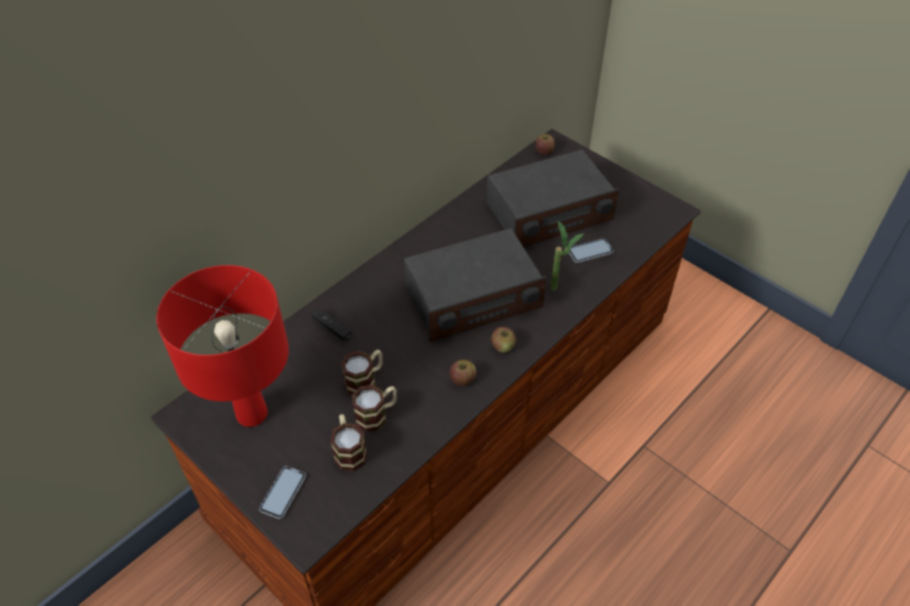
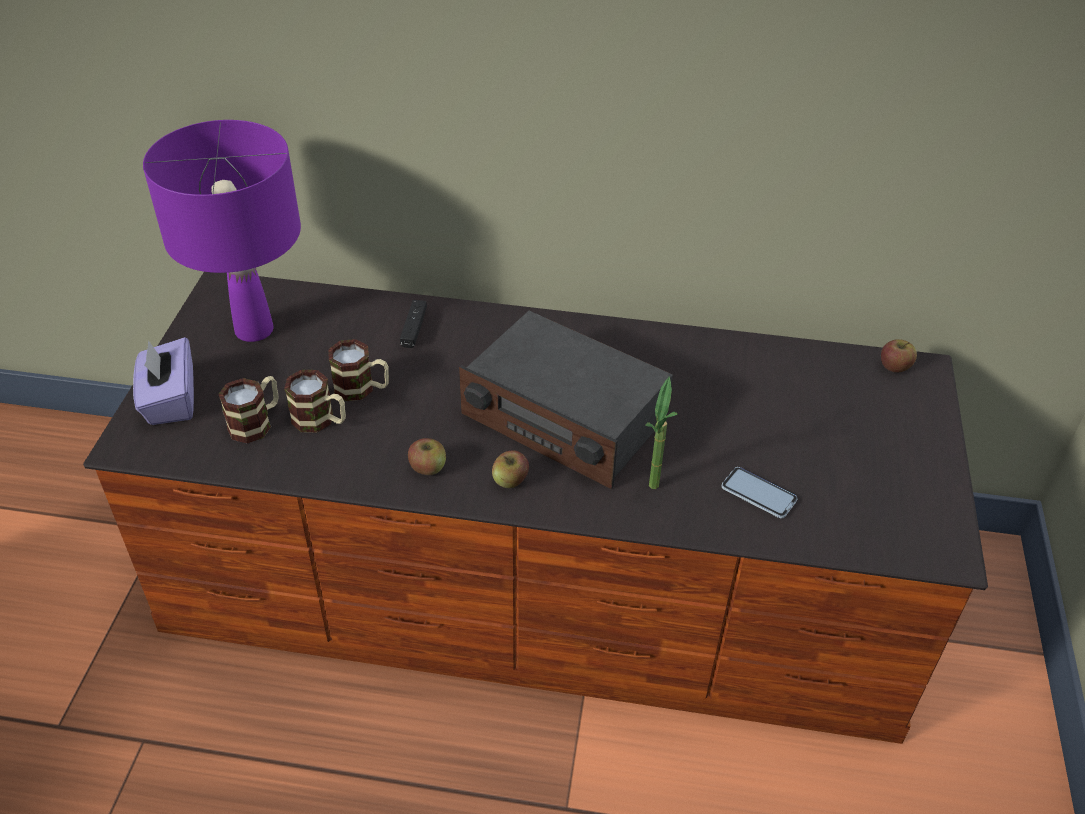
camera: 55 degrees right, 5 degrees down
(251, 414) = (253, 330): red table lamp -> purple table lamp
(283, 493) = (170, 400): phone -> purple tissue box
(549, 212) = (785, 421): radio -> none

